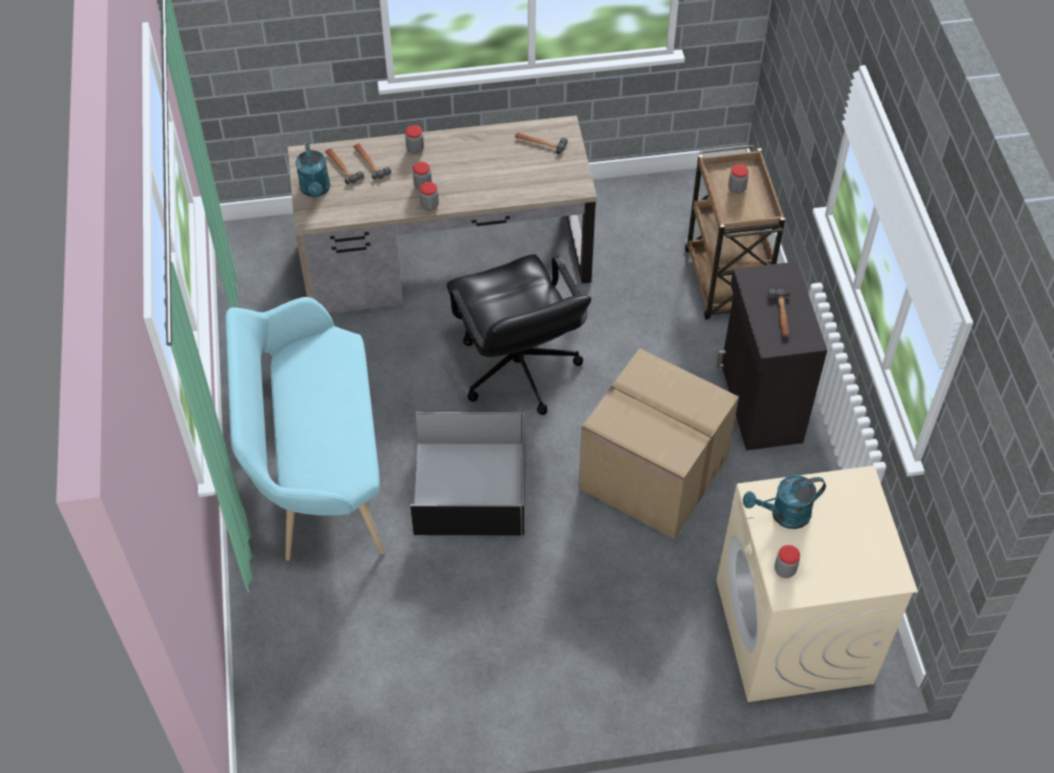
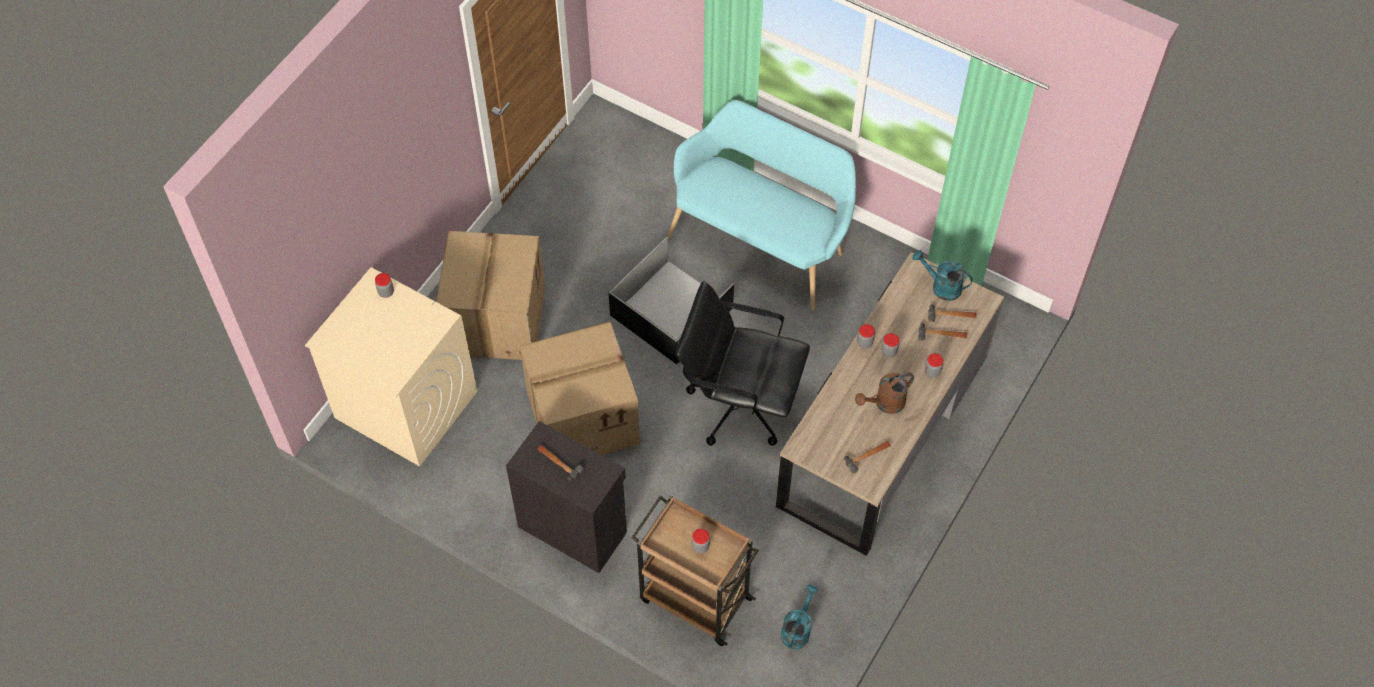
camera: 130 degrees right, 5 degrees up
(478, 160) = (885, 404): none -> brown watering can
(625, 633) = (495, 318): none -> cardboard box
(783, 515) = (417, 320): turquoise watering can -> turquoise watering can (797, 629)

